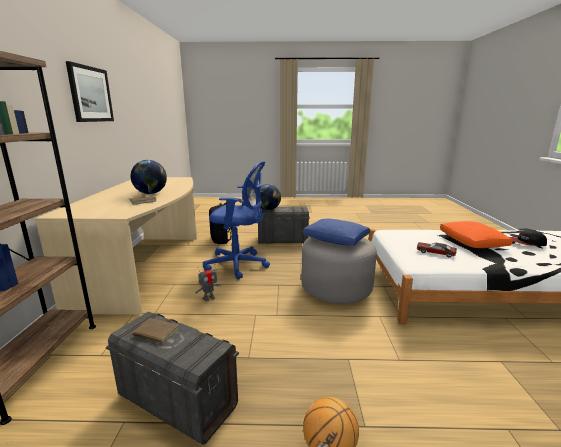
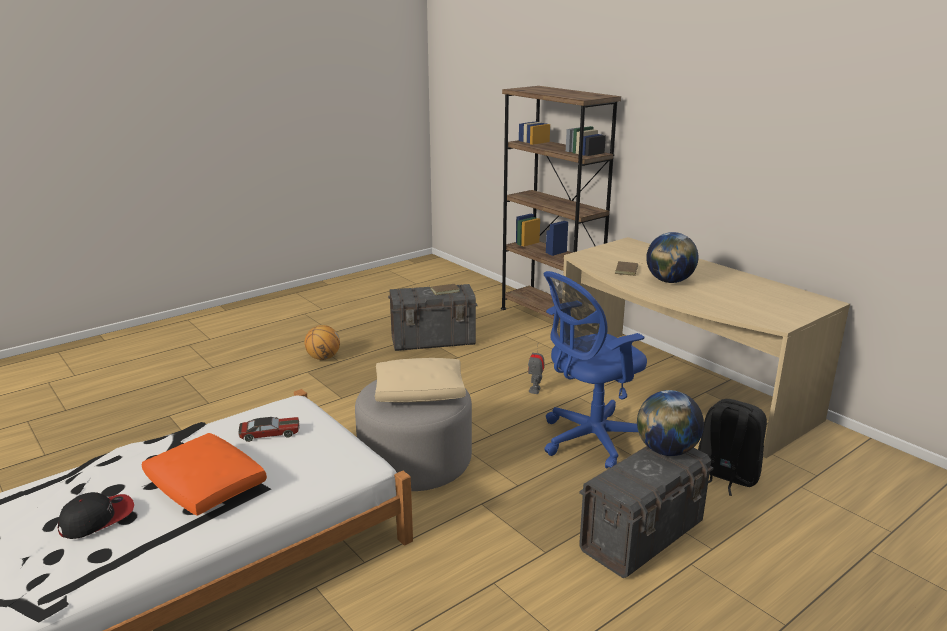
camera: 140 degrees right, 5 degrees up
(90, 94) = (772, 134): picture -> none
(335, 239) = (420, 392): blue pillow -> beige pillow

